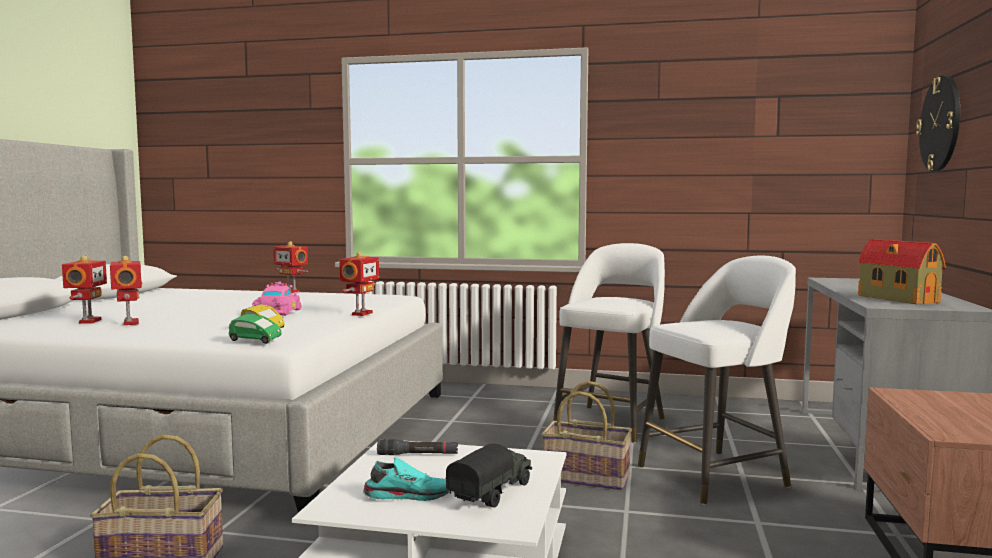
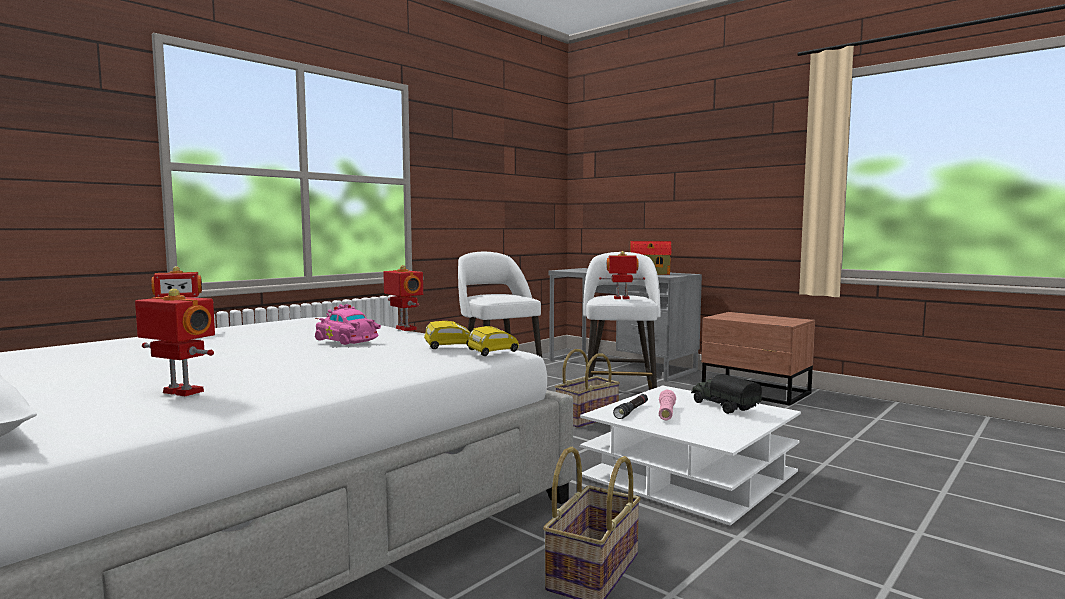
camera: 60 degrees left, 0 degrees up
(129, 323) = (260, 378): toy robot -> toy robot (621, 298)
(254, 341) = (494, 353): green toy car -> yellow toy car
(408, 495) = (711, 422): turquoise shoe -> none
(425, 470) = (666, 413): none -> pink flashlight
(940, 123) = (614, 175): wall clock -> none

